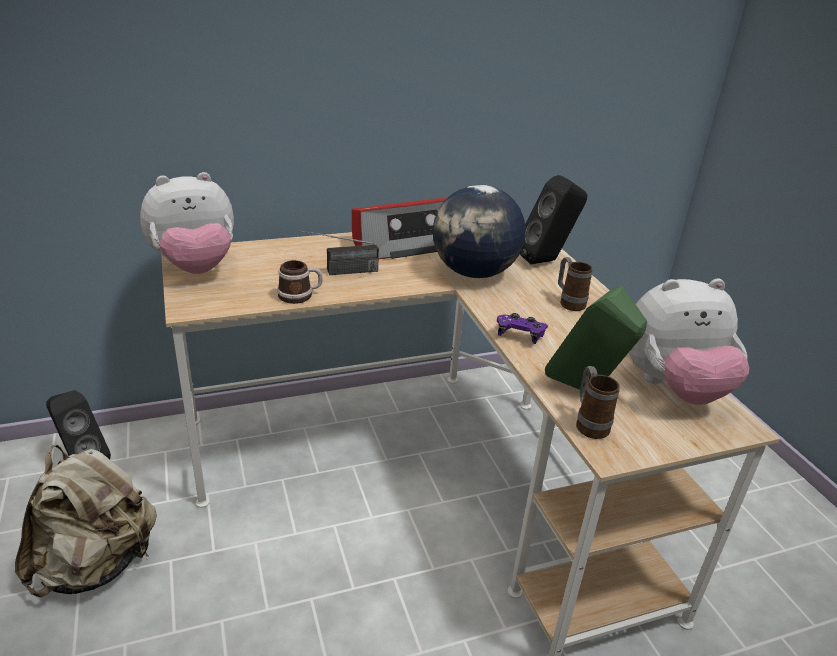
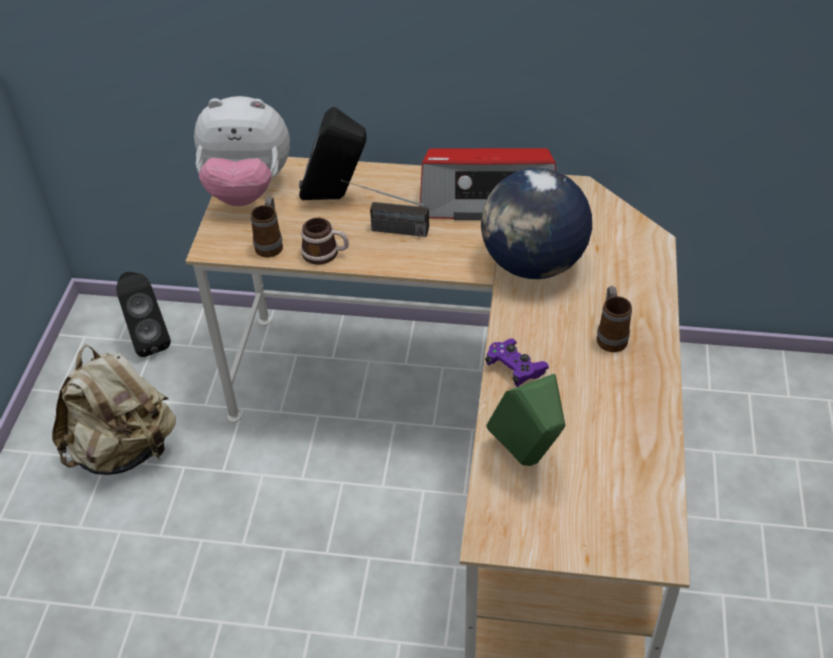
camera: 30 degrees right, 15 degrees up
(547, 261) = (638, 264): black speaker -> black speaker (336, 197)
(589, 424) = (497, 500): mug -> mug (271, 244)
(672, 388) = (626, 486): plush toy -> none

